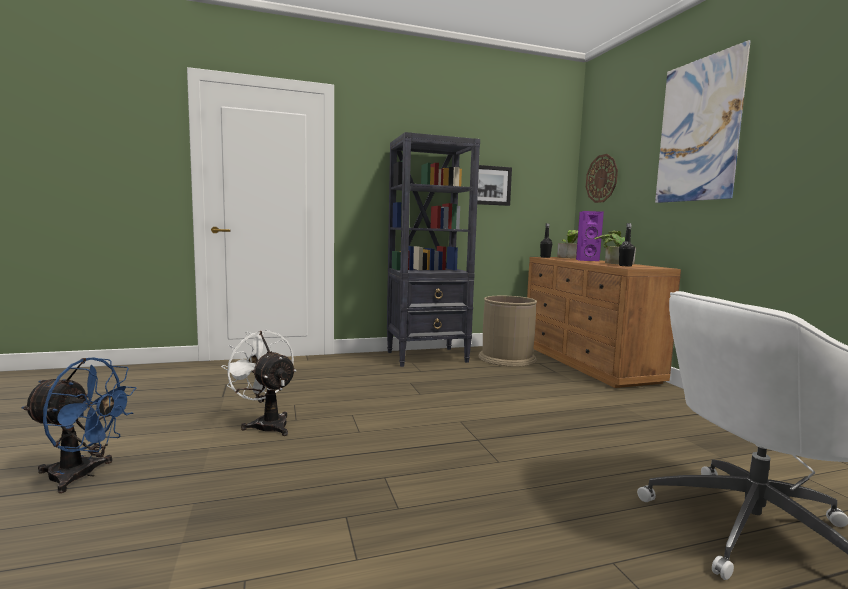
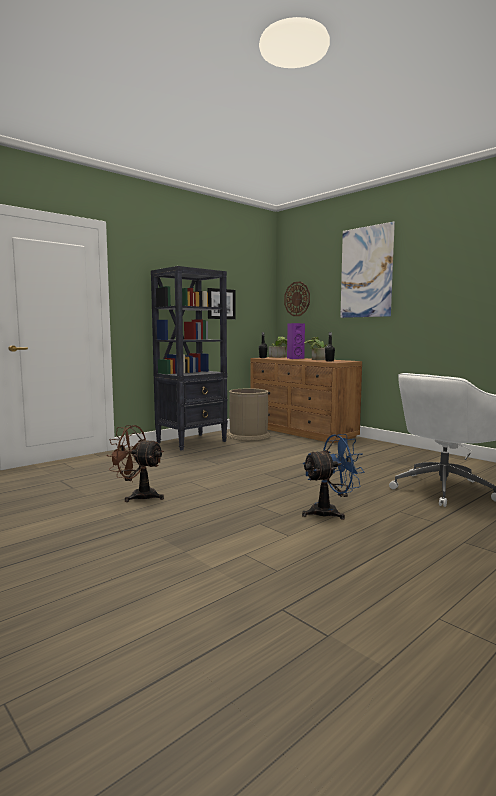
camera: 25 degrees left, 0 degrees up
(82, 475) = (54, 543): blue fan -> blue fan (330, 512)
(266, 424) = (138, 496): white fan -> brown fan

